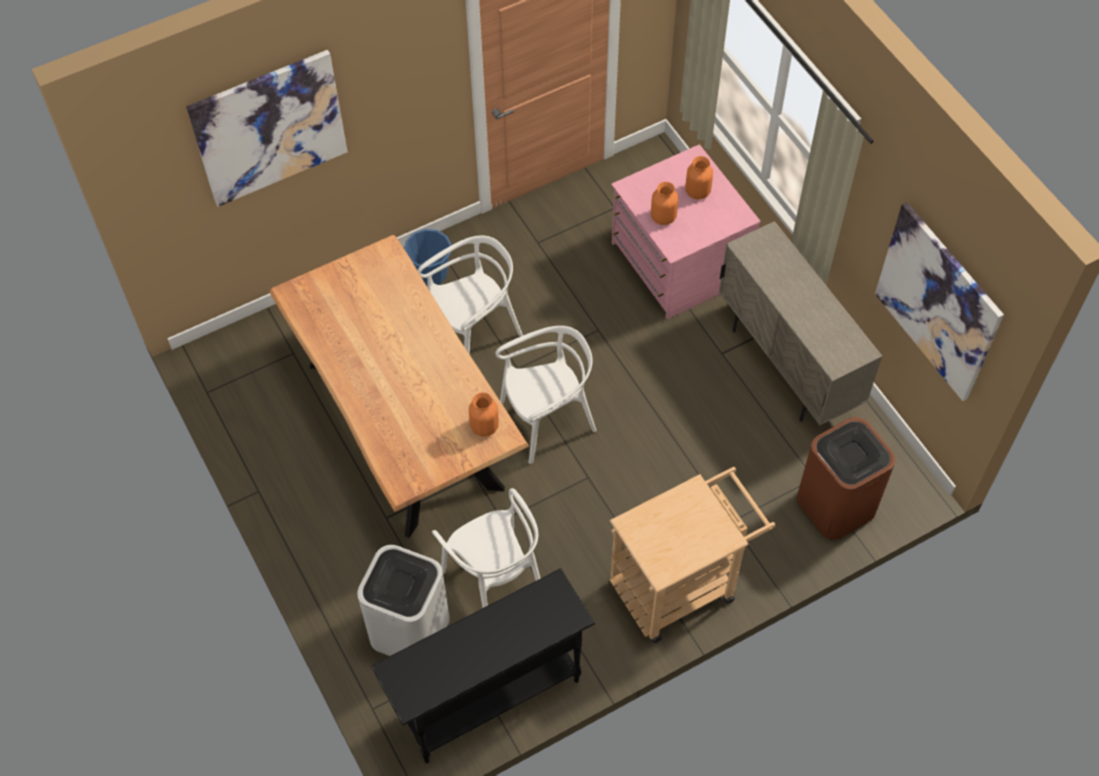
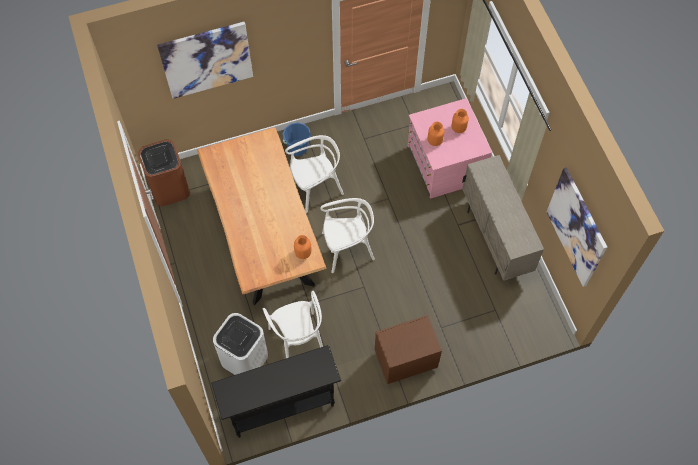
camera: 10 degrees right, 5 degrees up
(681, 584) = (404, 359): beige cart -> brown nightstand
(835, 505) = (504, 328): brown trash can -> brown trash can (169, 188)

